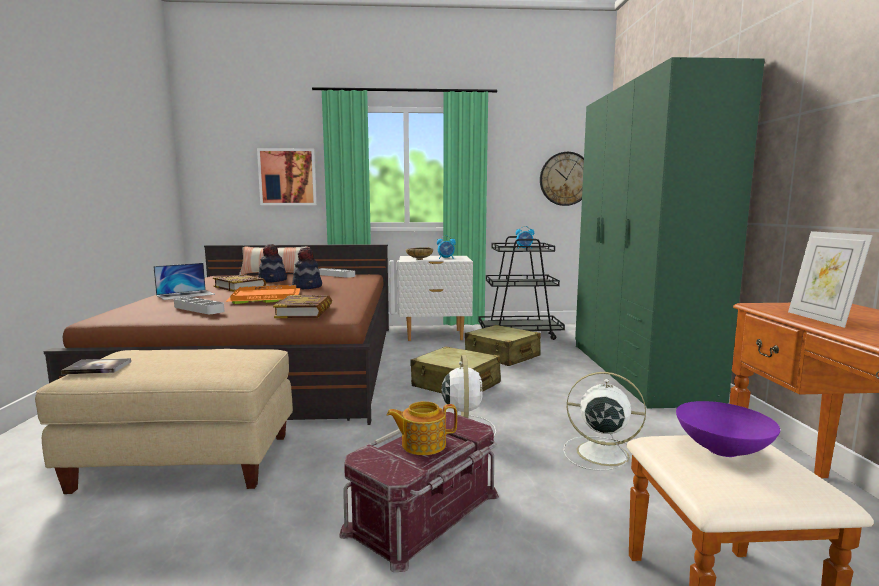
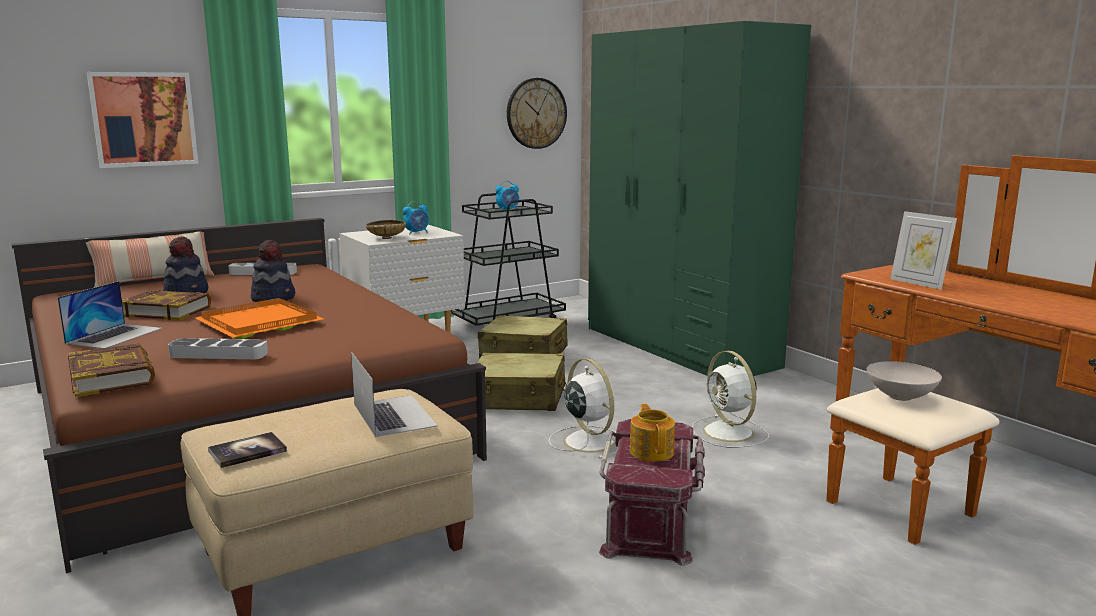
camera: 30 degrees left, 5 degrees up
(222, 363) = (394, 415): none -> laptop
(305, 312) = (372, 336): book -> book (113, 377)
(422, 444) = (652, 451): teapot -> teapot turned 120 degrees clockwise
(600, 453) = (729, 433): white fan -> white fan turned 105 degrees counterclockwise
(721, 450) = (900, 397): purple bowl -> white bowl

